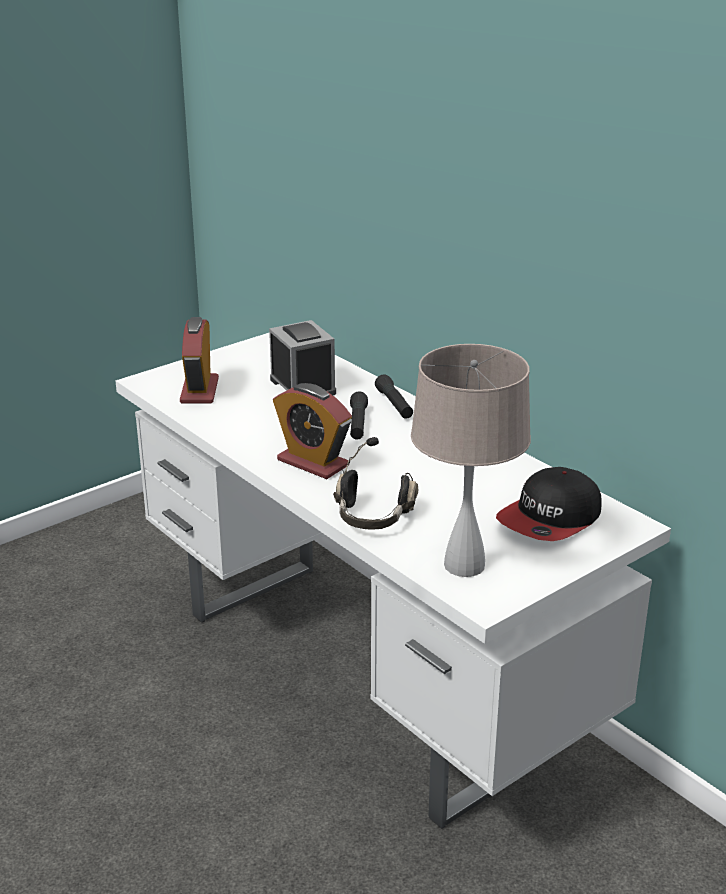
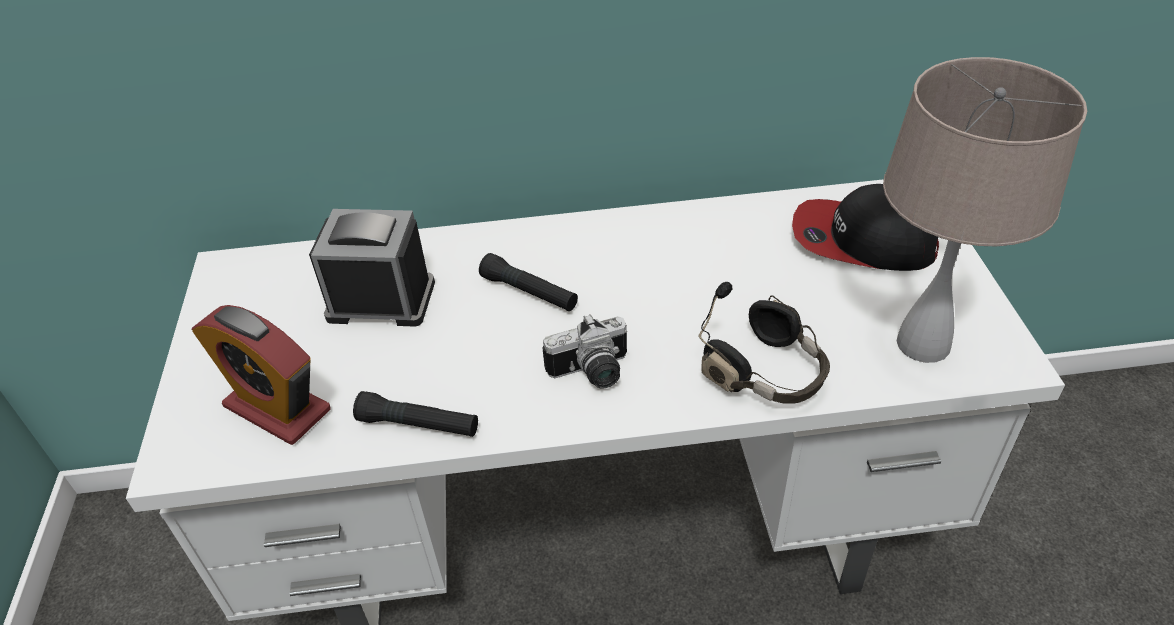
camera: 55 degrees left, 15 degrees up
(313, 463) = (592, 373): alarm clock -> camera
(394, 405) = (512, 244): black flashlight -> black flashlight (418, 425)
(550, 519) = (862, 240): cap -> cap turned 120 degrees clockwise

